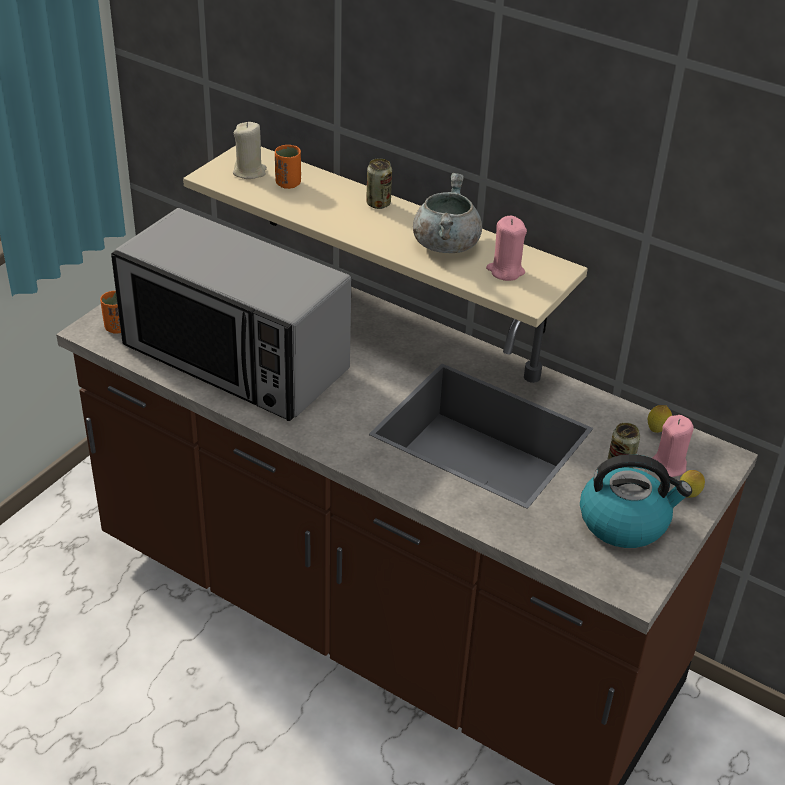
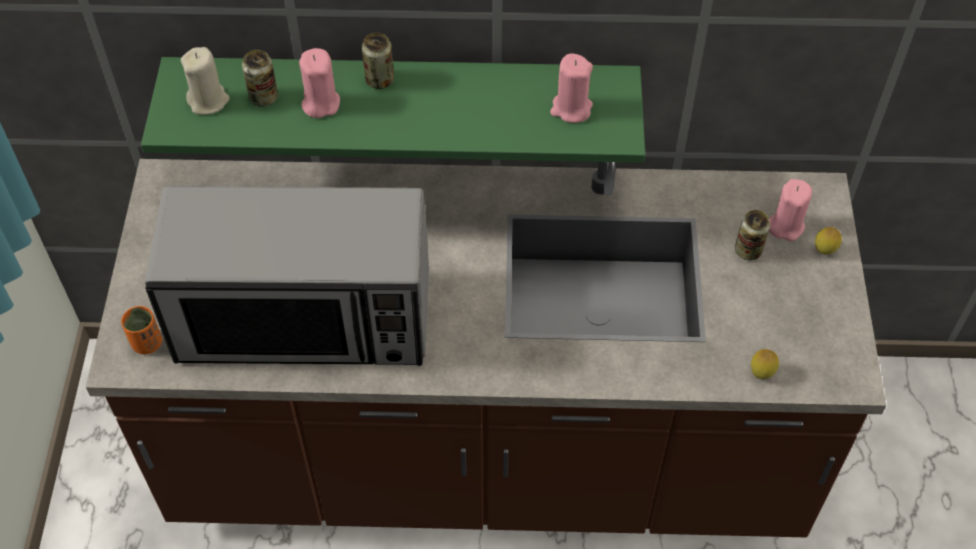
camera: 30 degrees left, 15 degrees up
(288, 183) = (263, 97): orange cup -> can
(323, 200) = (320, 103): none -> pink candle
(403, 237) = (403, 97): beige shelf -> green shelf
(445, 244) = (487, 102): grey cooking pot -> none
(625, 521) = (794, 309): kettle -> none
(656, 431) = (749, 192): lemon -> lemon (761, 374)

